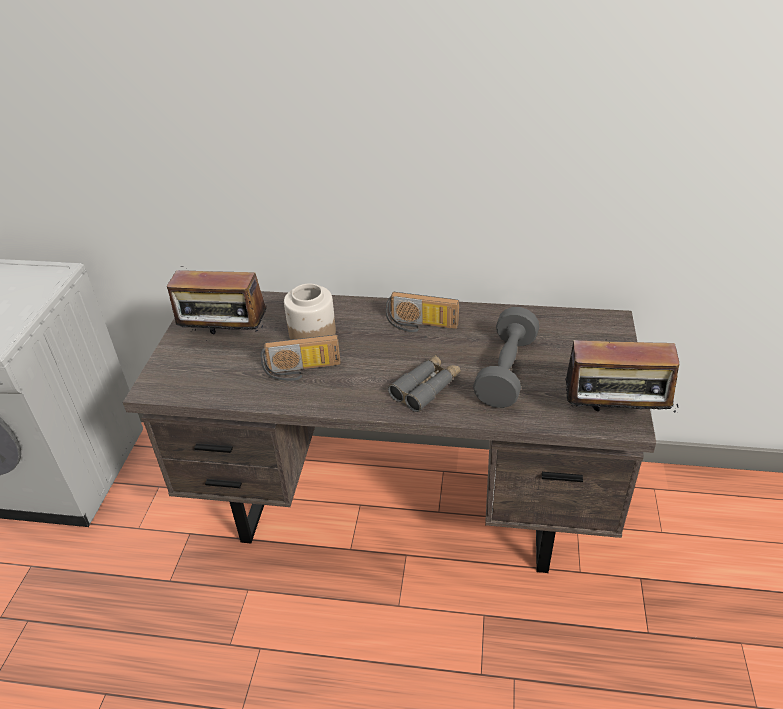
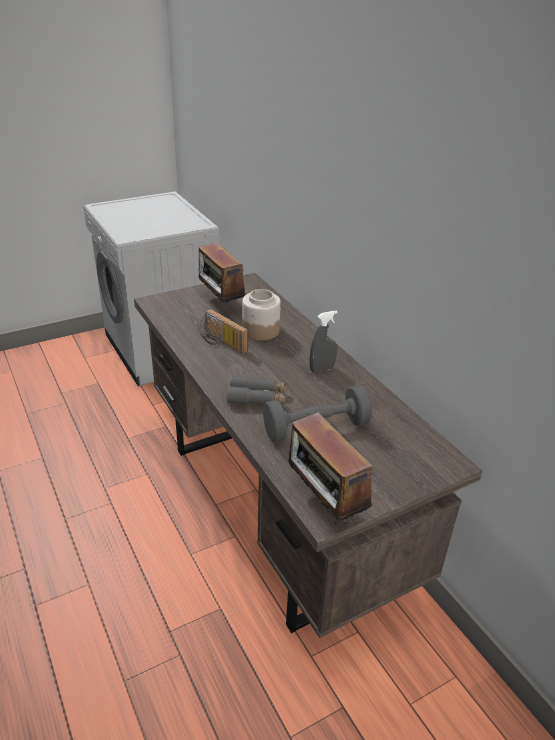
camera: 50 degrees right, 5 degrees down
(420, 326) = (322, 369): radio -> grey spray bottle

